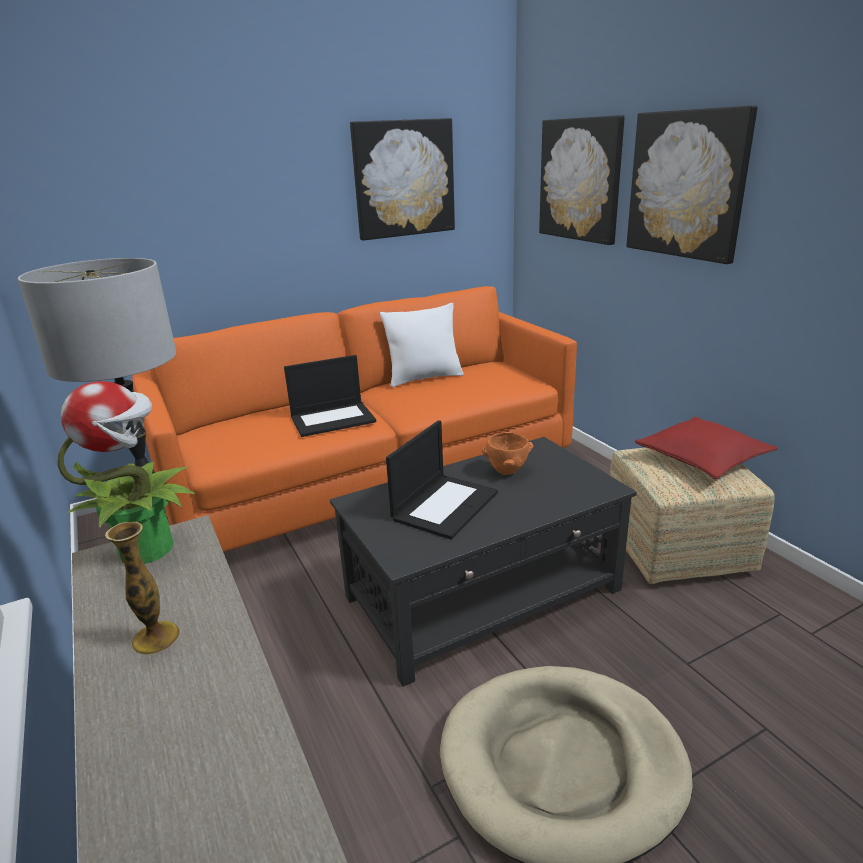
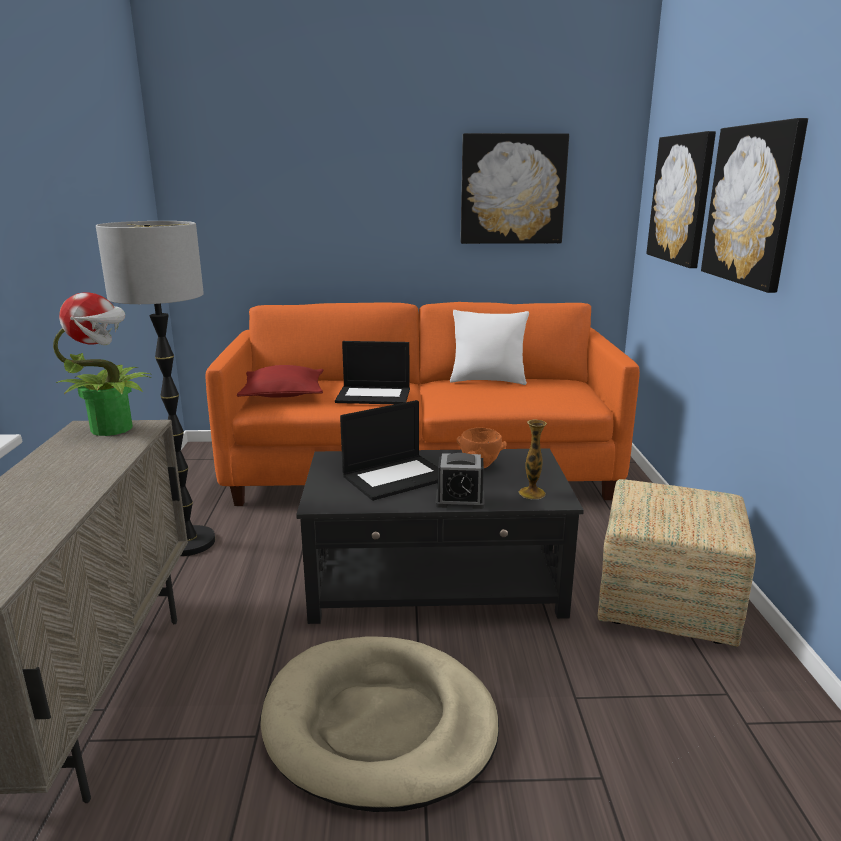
camera: 25 degrees right, 5 degrees down
(156, 638) = (57, 472): vase -> vase (531, 493)
(529, 513) = (460, 500): none -> alarm clock
(702, 458) = (702, 504): red pillow -> red pillow (283, 394)

